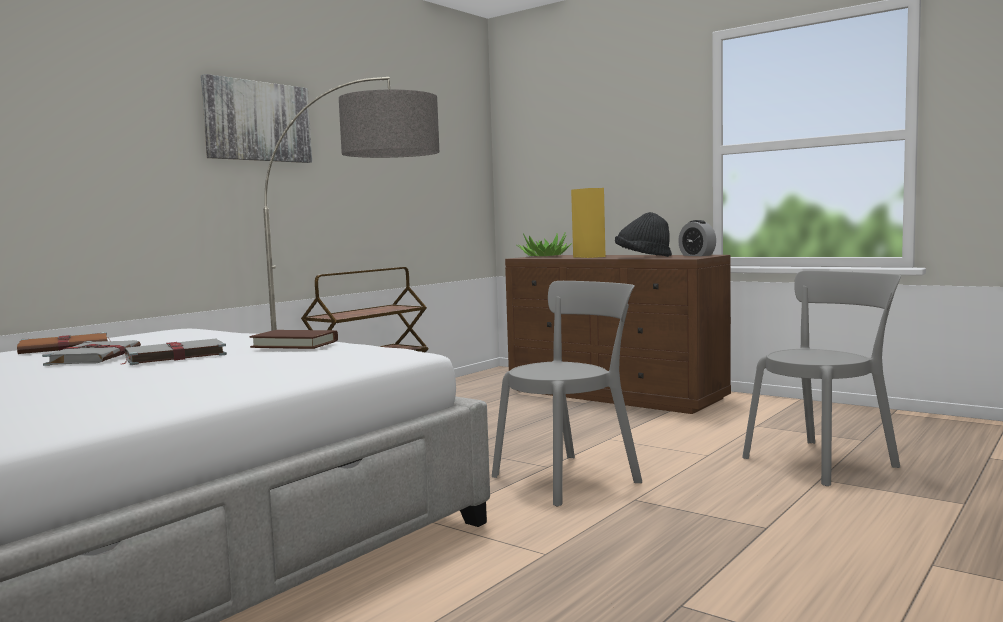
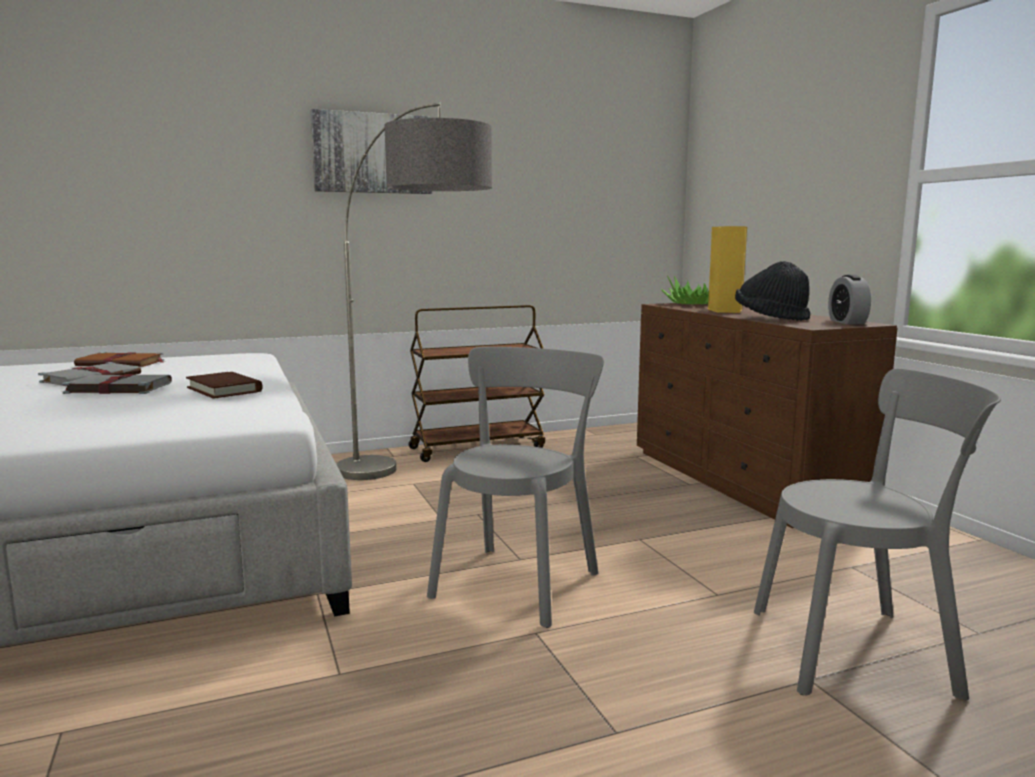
camera: 30 degrees right, 5 degrees up
(571, 478) = (519, 581): grey chair -> grey chair turned 60 degrees counterclockwise

